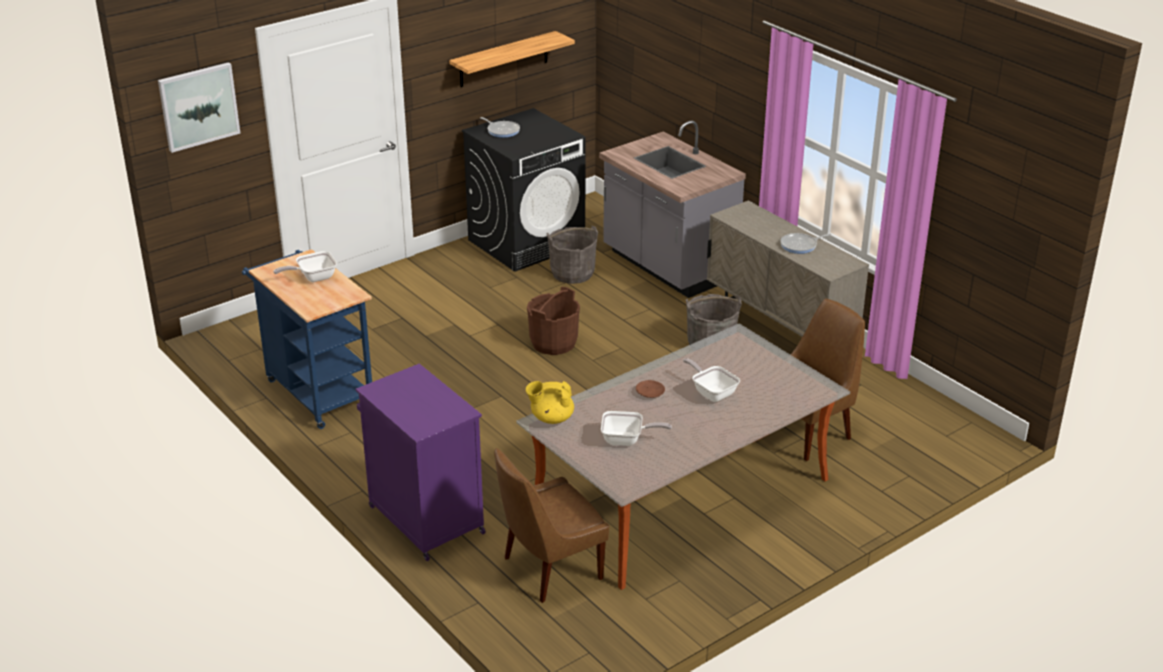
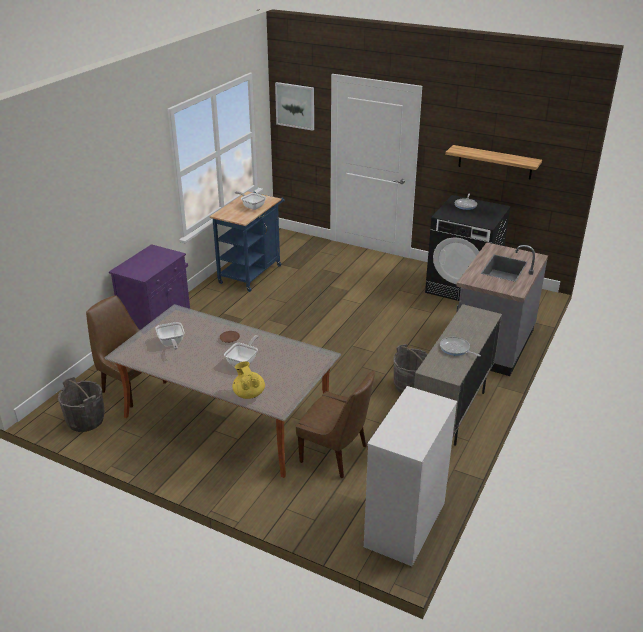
camera: 65 degrees right, 0 degrees up
(551, 418) = (181, 313): yellow teapot -> yellow teapot (249, 393)
(553, 343) = (358, 327): brown bucket -> none
(572, 273) = (444, 312): grey bucket -> grey bucket (86, 420)
(943, 420) = (405, 525): none -> white dresser

